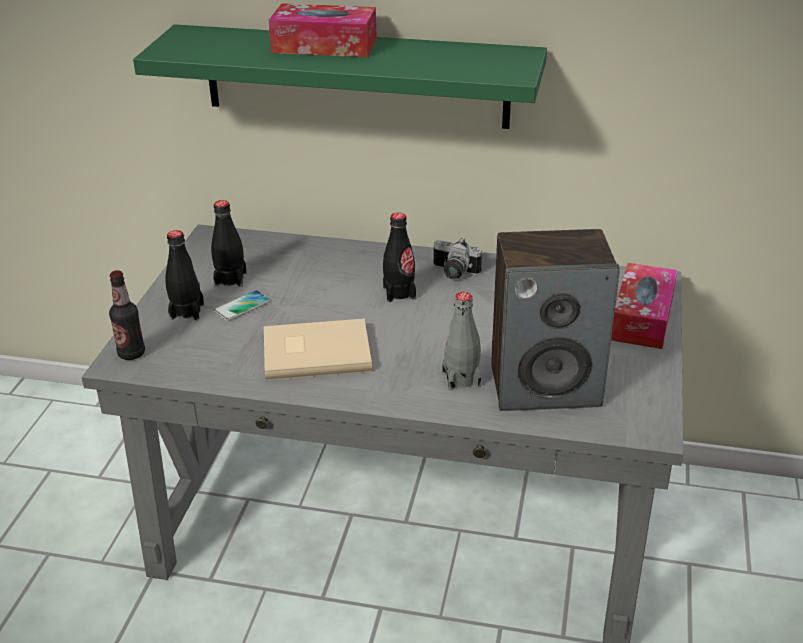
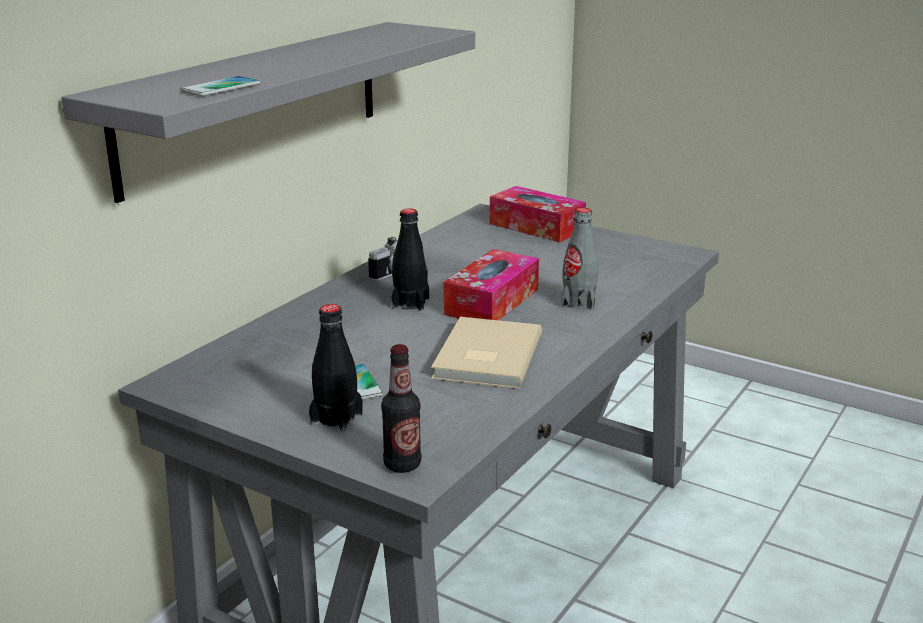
camera: 70 degrees left, 10 degrees down
(217, 54) = (221, 88): none -> phone
(230, 279) = (288, 383): black bottle -> none
(324, 46) = (268, 60): tissue box -> tissue box (492, 301)
(355, 76) = (255, 104): green shelf -> grey shelf
(546, 386) = (609, 274): speaker -> none

